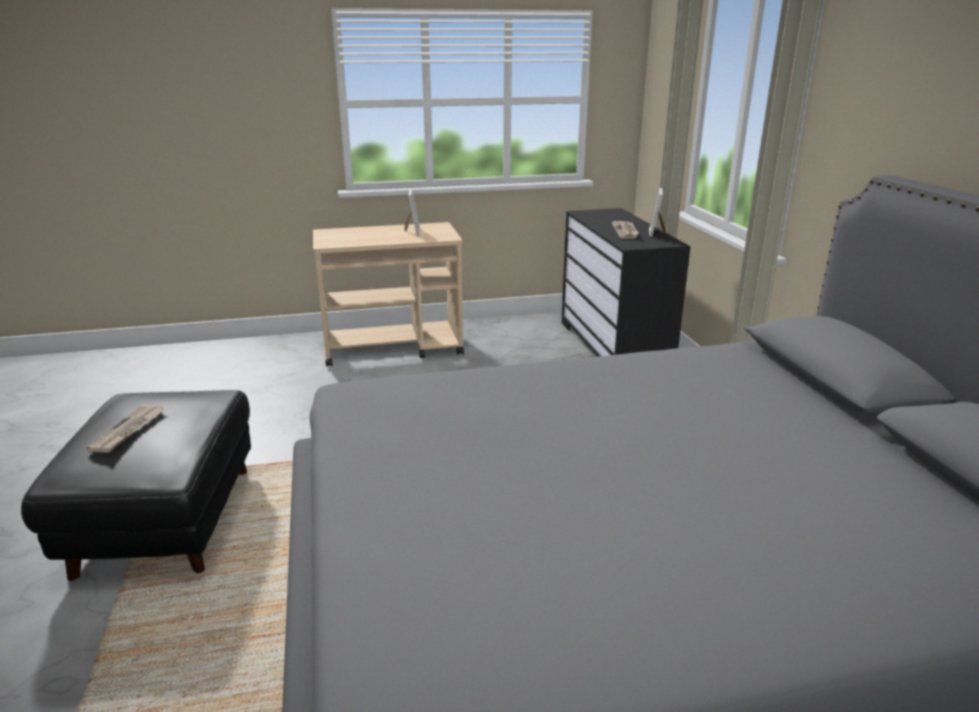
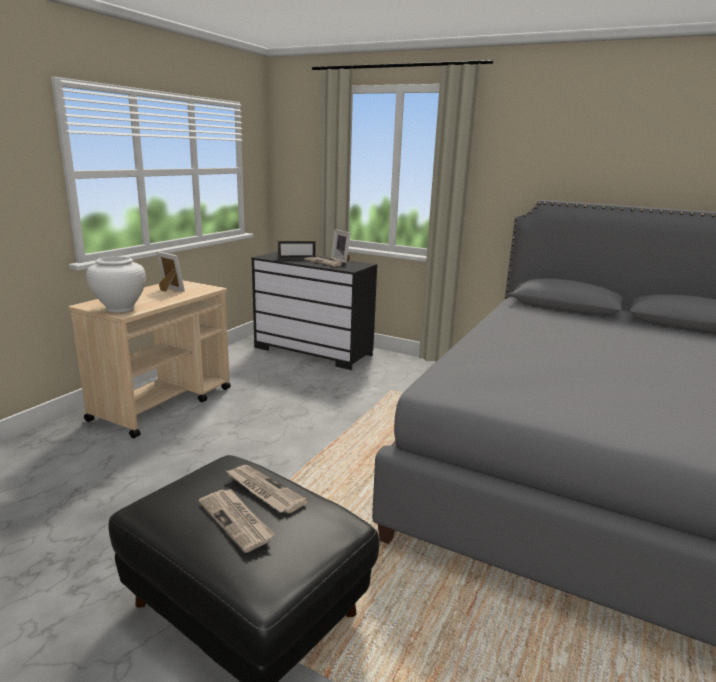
camera: 50 degrees left, 5 degrees down
(181, 422) = (263, 490): none -> newspaper
(335, 239) = (120, 308): none -> white vase
(612, 220) = (296, 258): none -> picture frame

